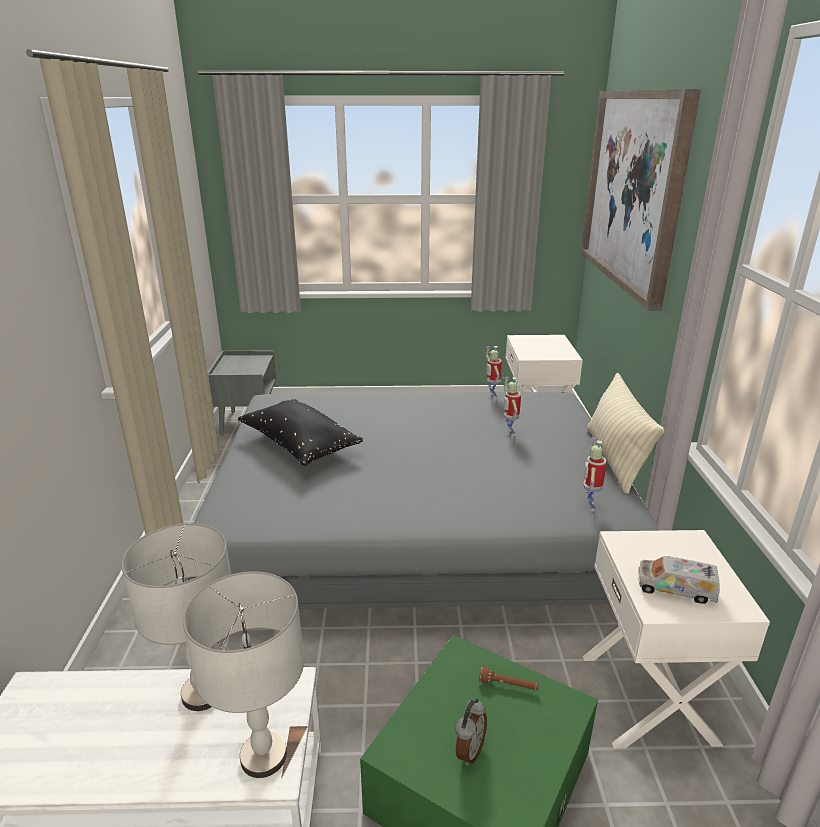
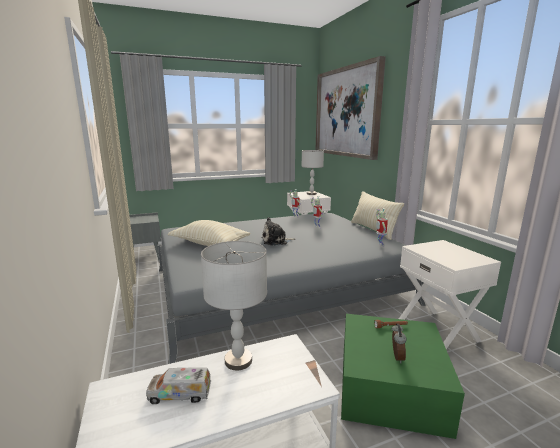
camera: 20 degrees left, 10 degrees down
(263, 756) = (301, 379): grey table lamp -> grey table lamp (311, 194)
(300, 445) = (209, 244): black pillow -> beige pillow
(409, 458) = (276, 241): none -> plush toy
(675, 588) = (454, 258): toy truck -> toy truck (180, 394)

